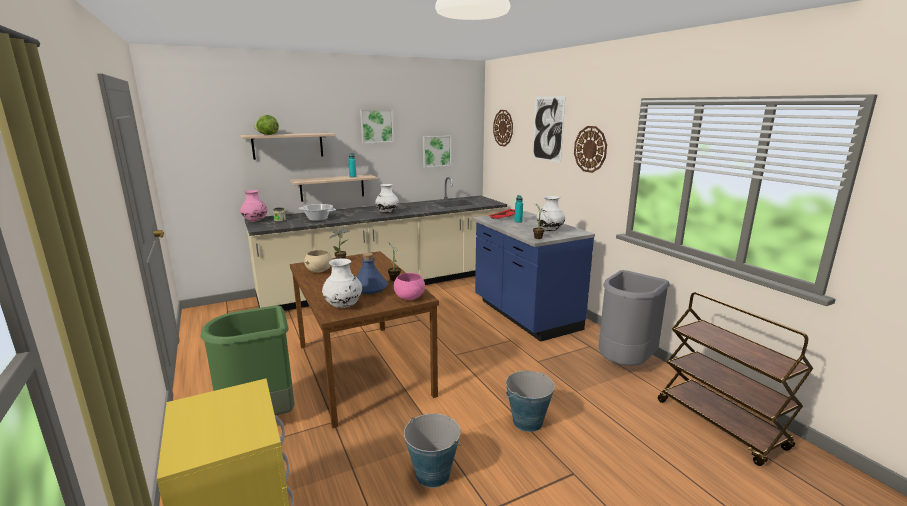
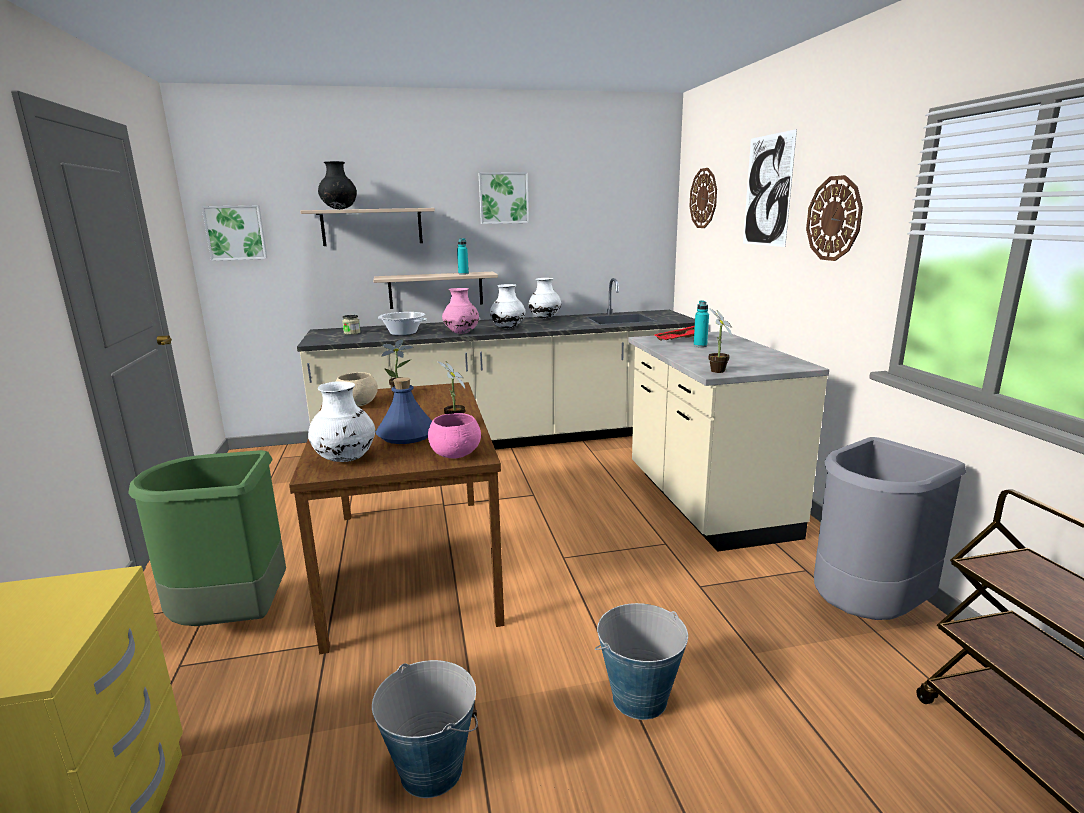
camera: 15 degrees right, 0 degrees up
(255, 221) = (319, 333): pink vase -> pink vase (461, 333)
(267, 134) = (339, 209): lettuce -> black vase
(436, 151) = (597, 238): picture -> picture (236, 232)
(524, 315) = (706, 503): blue counter -> beige counter
(549, 230) = (746, 361): white vase -> white vase (545, 318)

